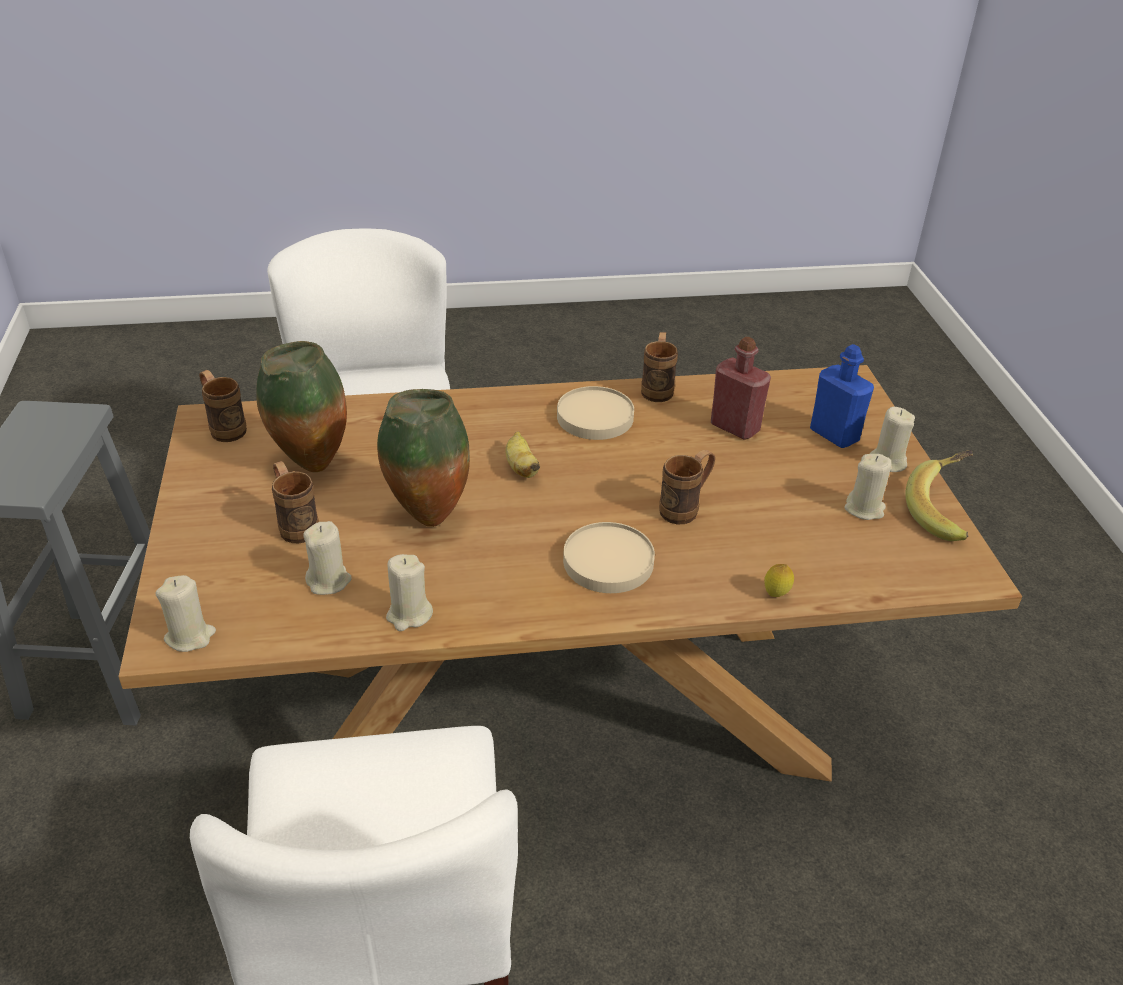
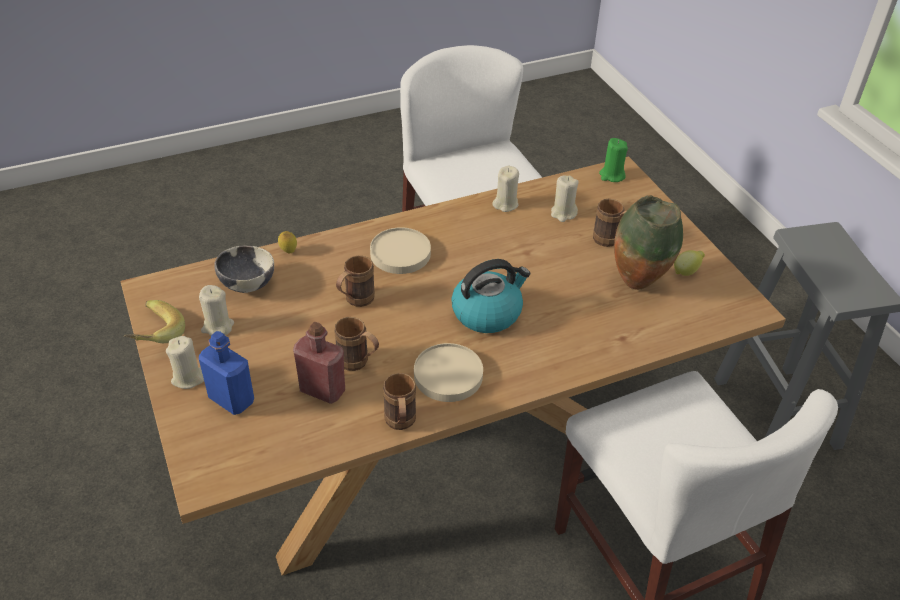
camera: 165 degrees right, 5 degrees up
(190, 636) = (612, 175): beige candle -> green candle
(224, 427) = (729, 304): brown mug -> brown mug (358, 363)
(235, 469) = (686, 272): none -> lemon
(427, 518) = (532, 261): vase -> none
(521, 468) = (487, 312): banana -> kettle
(833, 556) = (247, 284): none -> bowl

